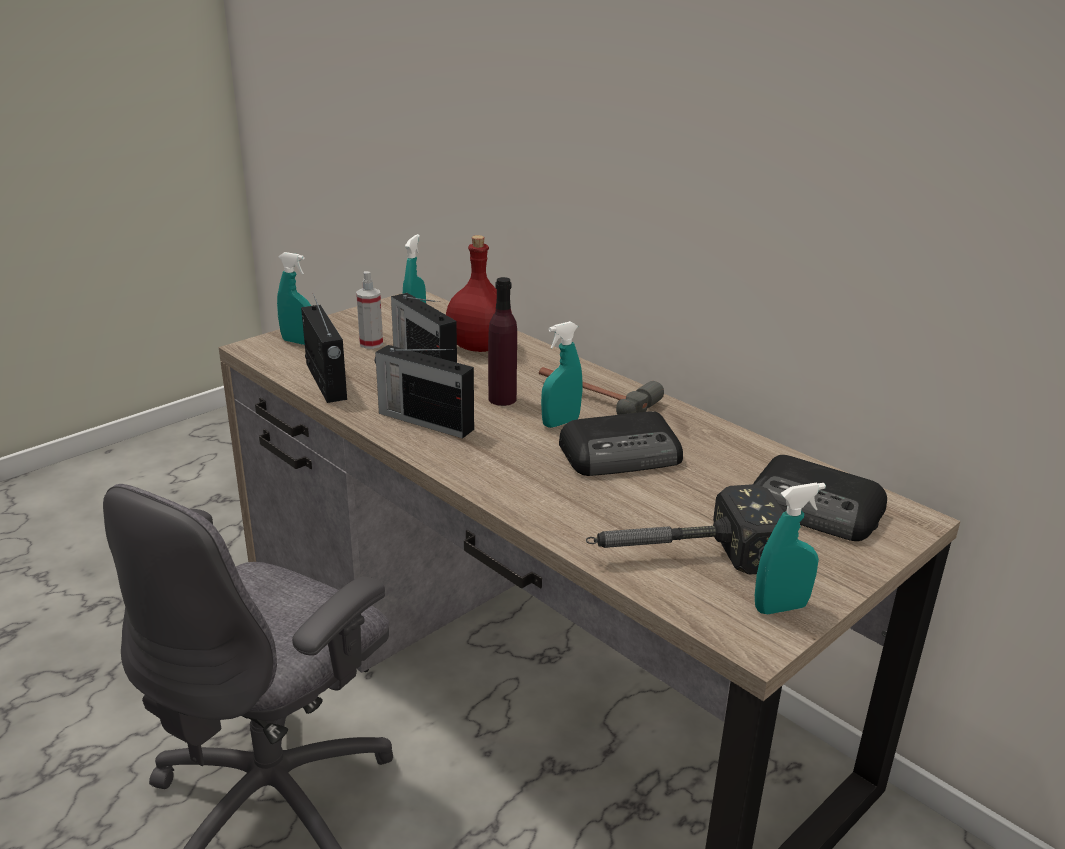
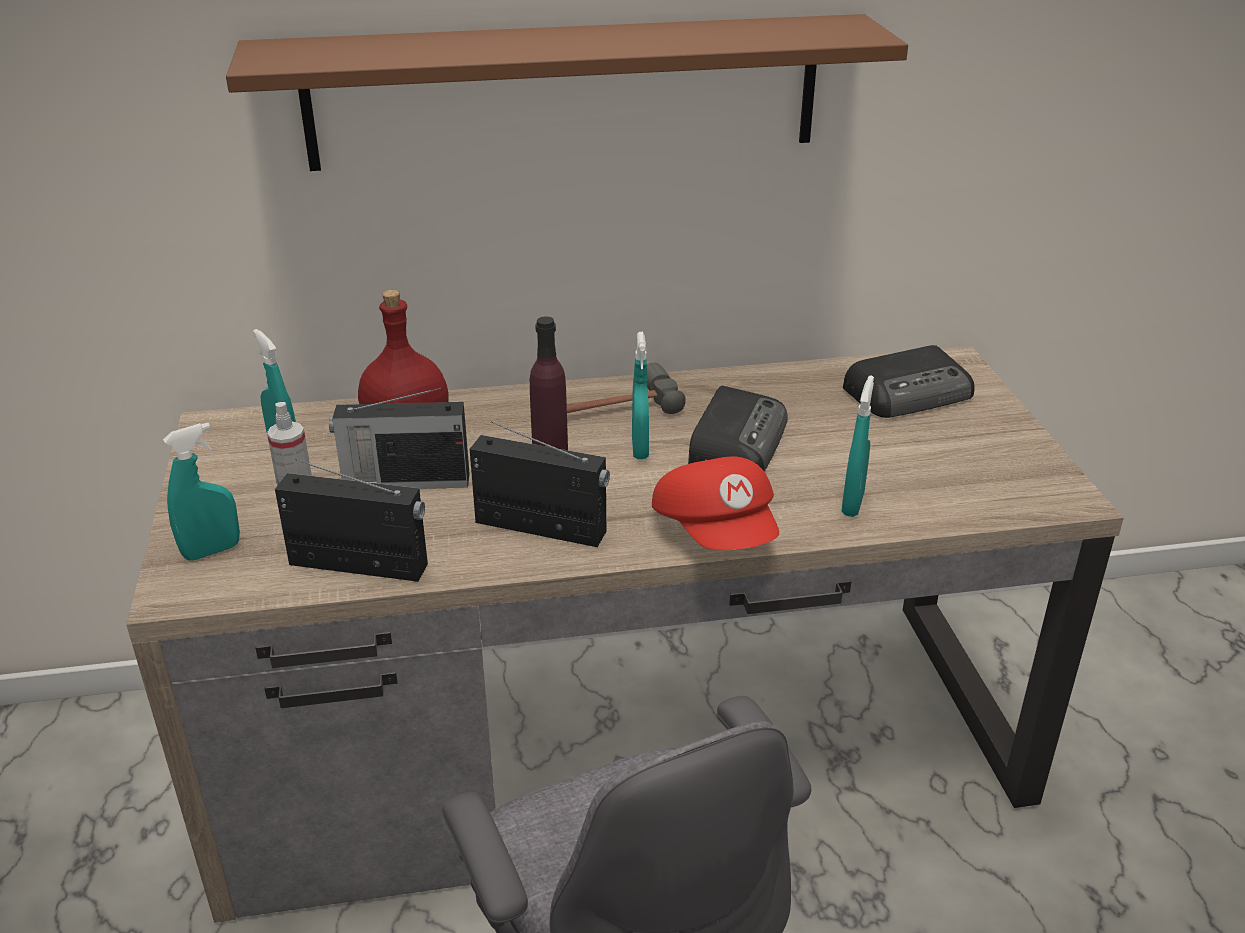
camera: 55 degrees left, 5 degrees up
(424, 420) = (543, 528): radio -> radio turned 135 degrees counterclockwise
(491, 482) = (717, 532): none -> red cap
(644, 130) = (565, 92): none -> brown shelf
(680, 555) = (929, 482): hammer -> none
(781, 607) = (1035, 469): turquoise spray bottle -> turquoise spray bottle (852, 504)

